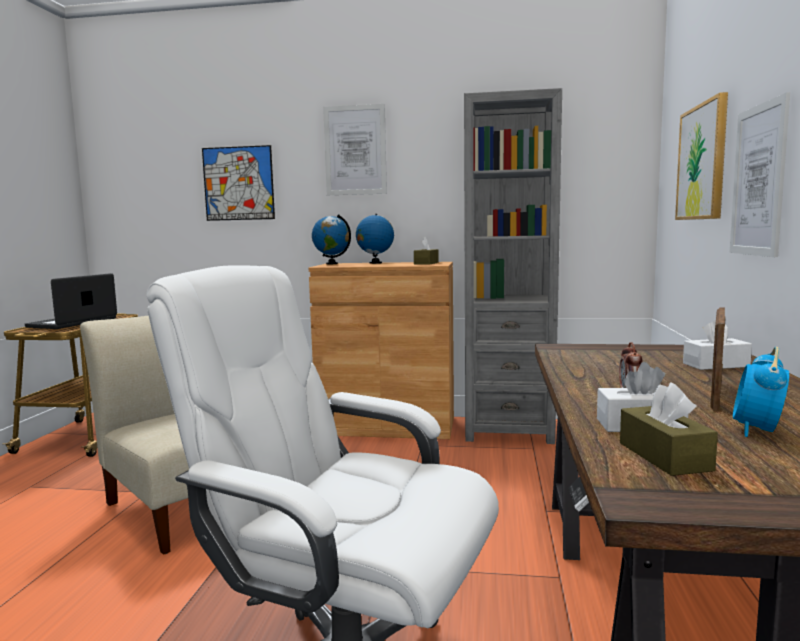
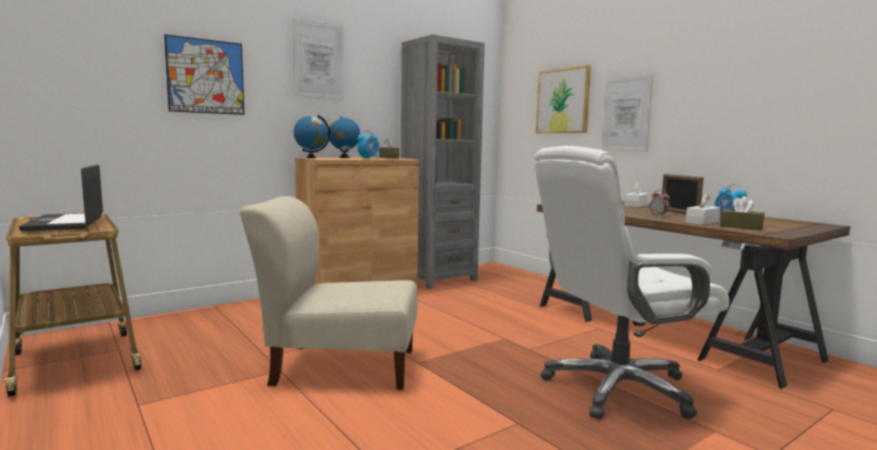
camera: 45 degrees left, 0 degrees up
(384, 265) = (368, 158): none -> alarm clock

